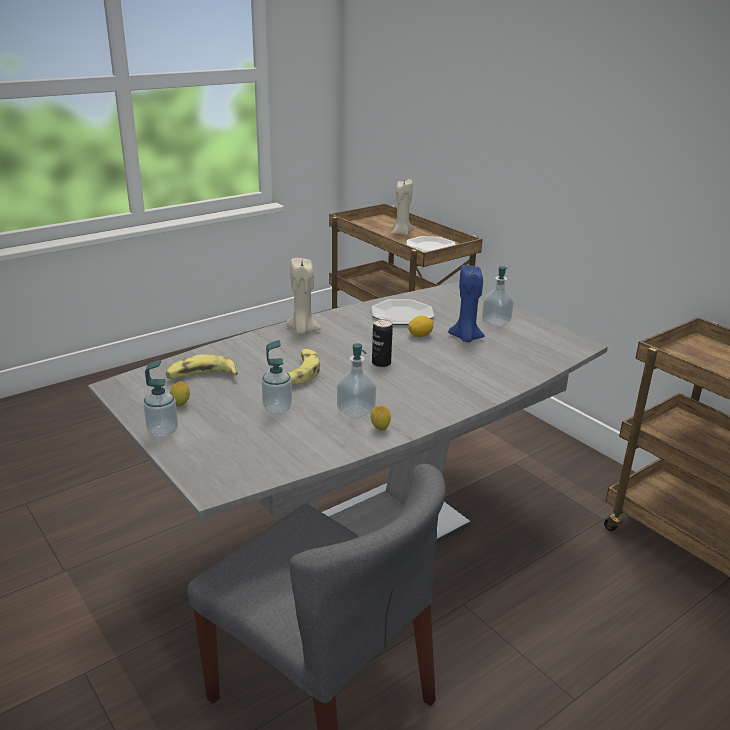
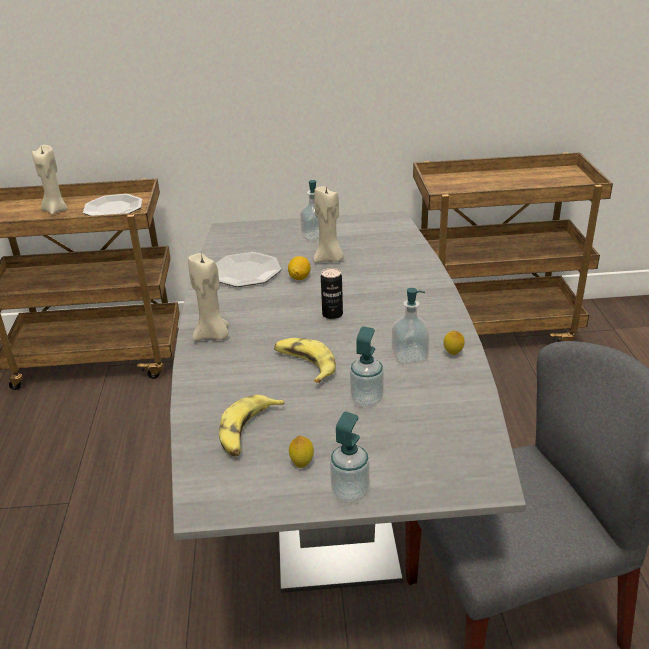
camera: 55 degrees left, 5 degrees up
(466, 338) = (329, 259): blue candle -> beige candle

